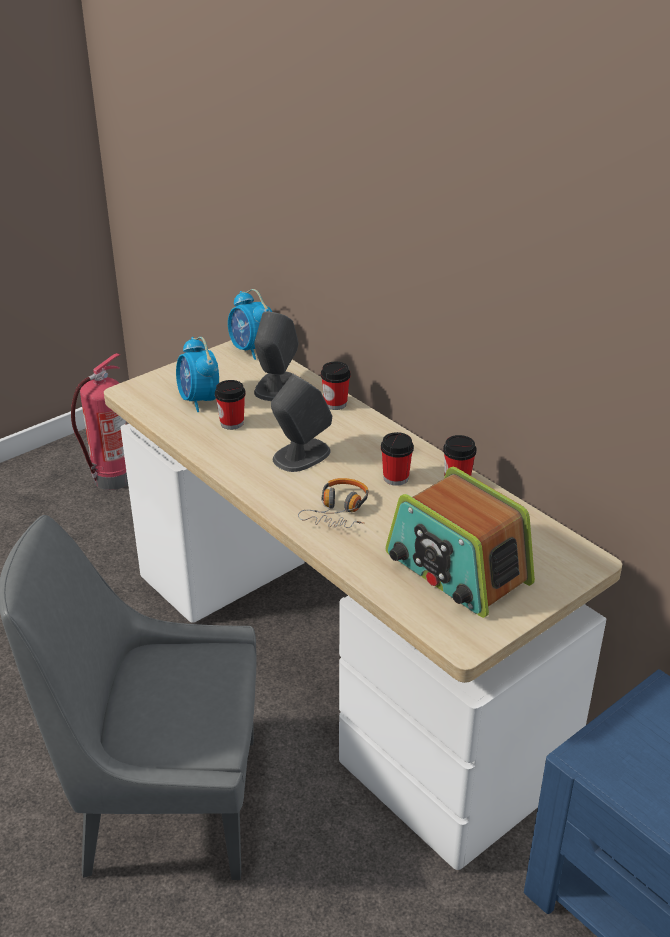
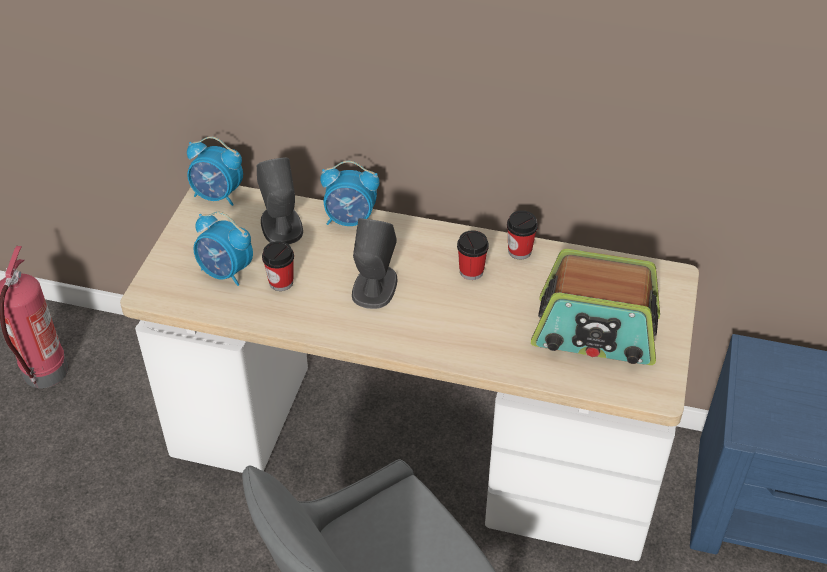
camera: 35 degrees left, 10 degrees up
(335, 404) = (351, 220): cup -> alarm clock
(339, 511) = (458, 326): headphones -> none

